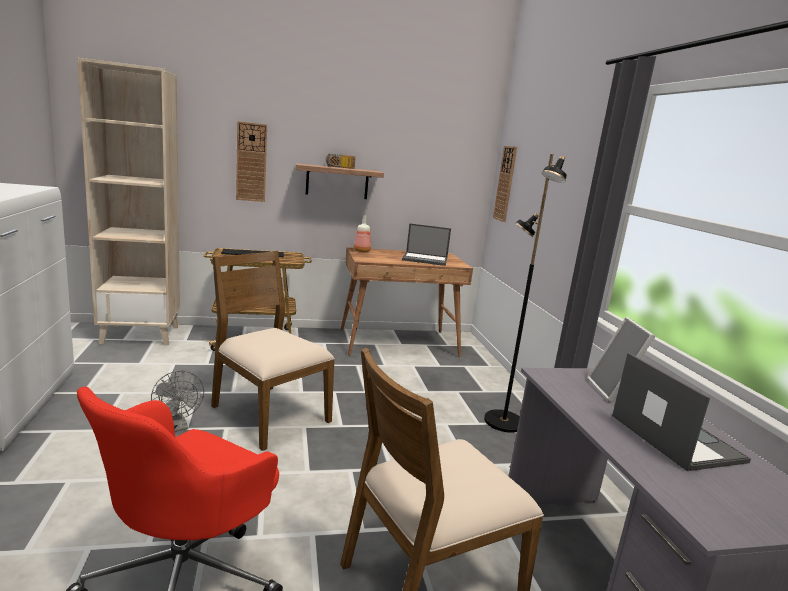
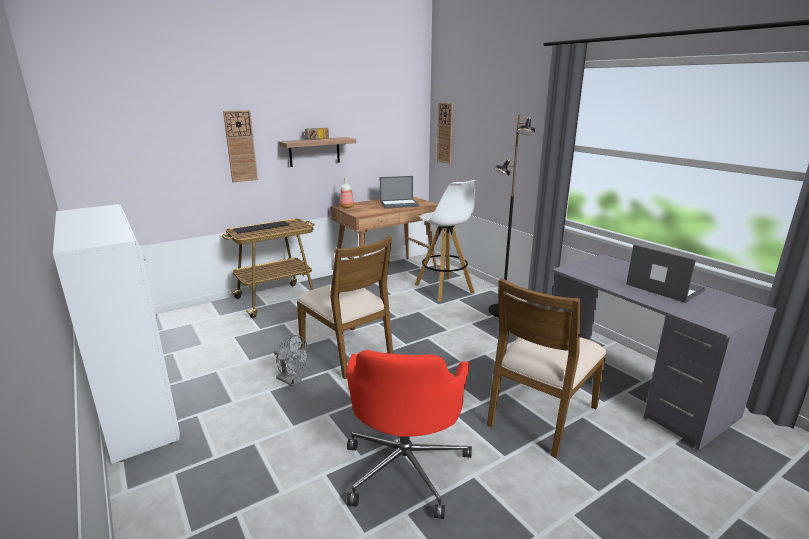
camera: 20 degrees left, 5 degrees up
(141, 334) = (175, 321): beige bookcase -> none
(268, 414) = (347, 352): brown chair -> brown chair turned 150 degrees counterclockwise
(452, 375) = (444, 289): none -> white stool
(615, 391) = (612, 270): picture frame -> none

